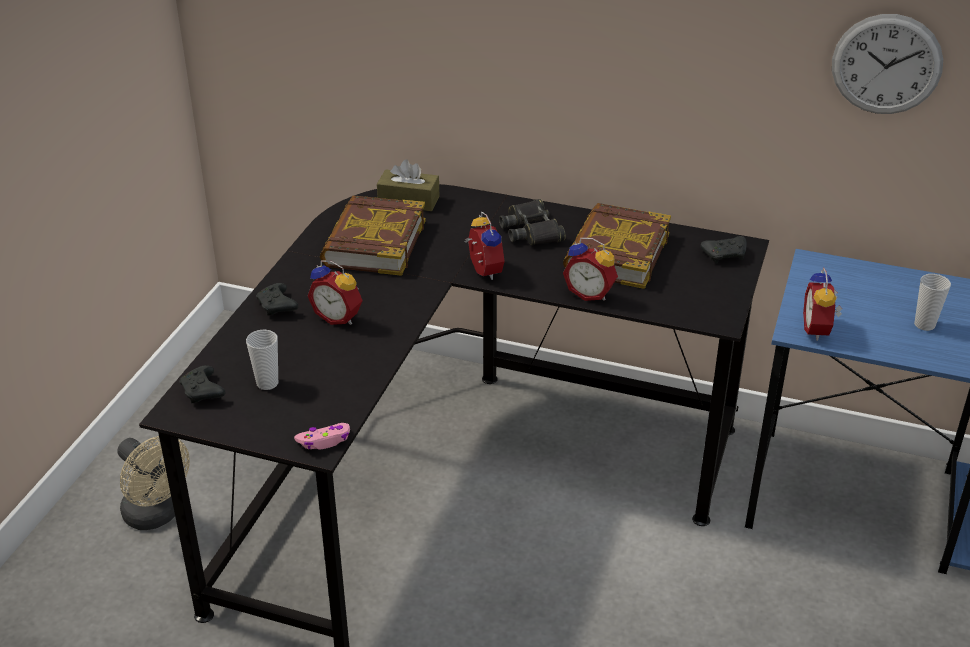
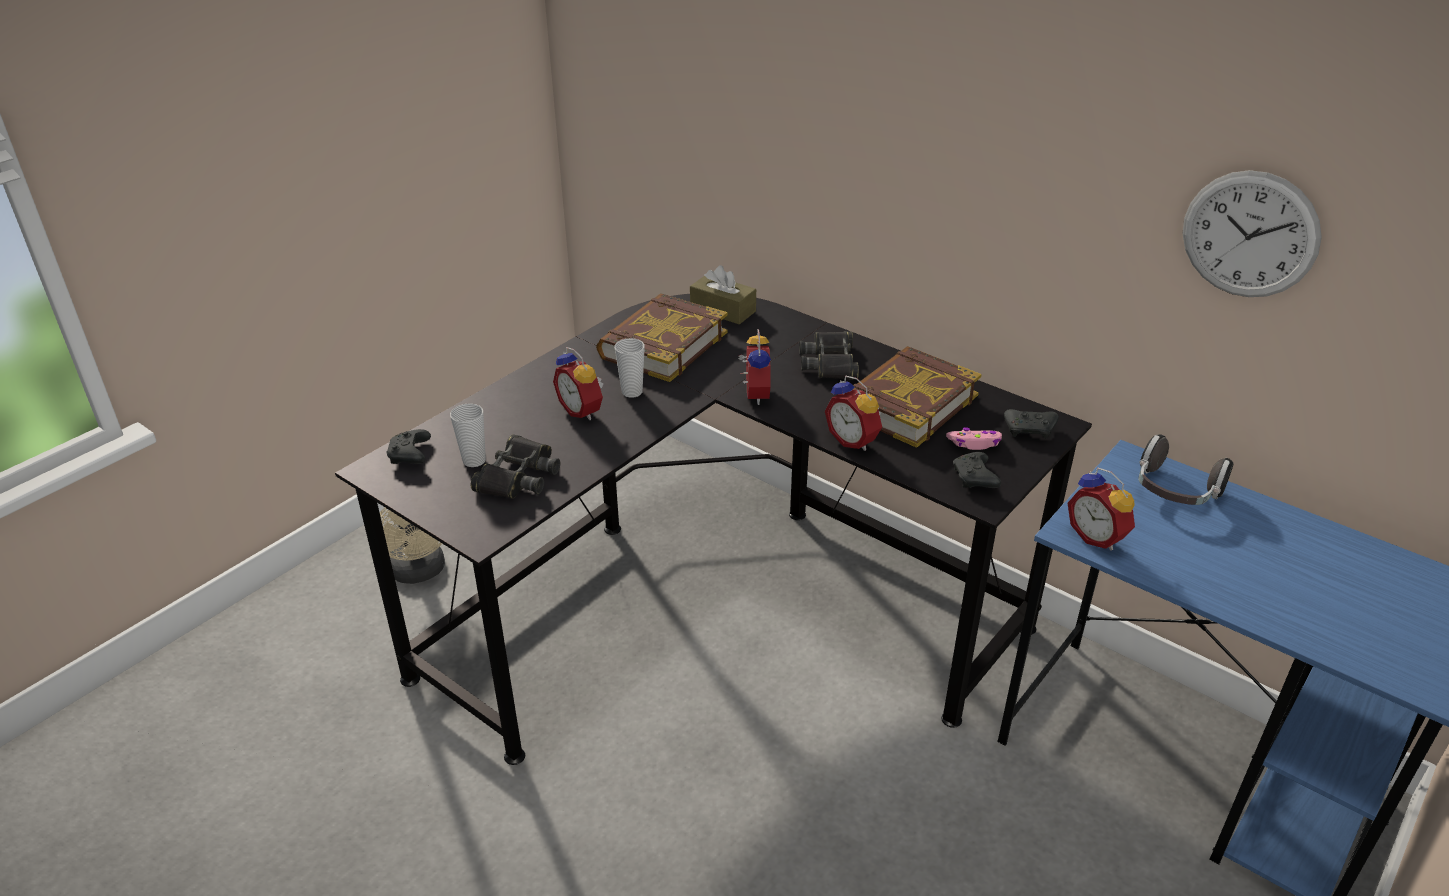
camera: 20 degrees right, 0 degrees up
(277, 307) = (532, 388): black game controller -> black game controller (975, 479)
(318, 388) = (518, 476): none -> black binoculars
(324, 441) = (490, 531): pink game controller -> pink game controller (974, 443)
(819, 330) = (1097, 537): alarm clock -> alarm clock turned 60 degrees counterclockwise
(856, 282) = (1175, 492): none -> headphones
(924, 325) = (1235, 560): cup -> cup (632, 392)

